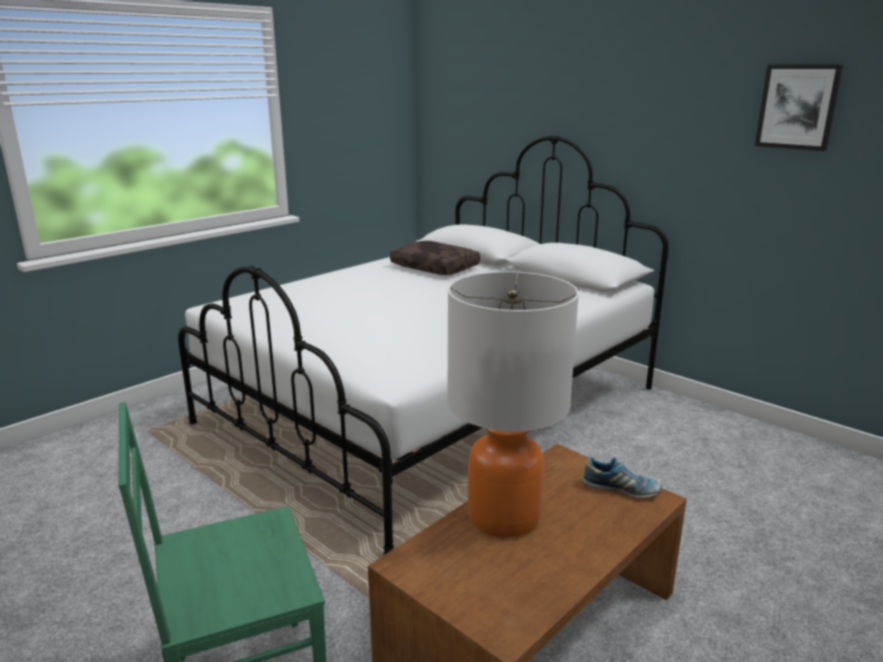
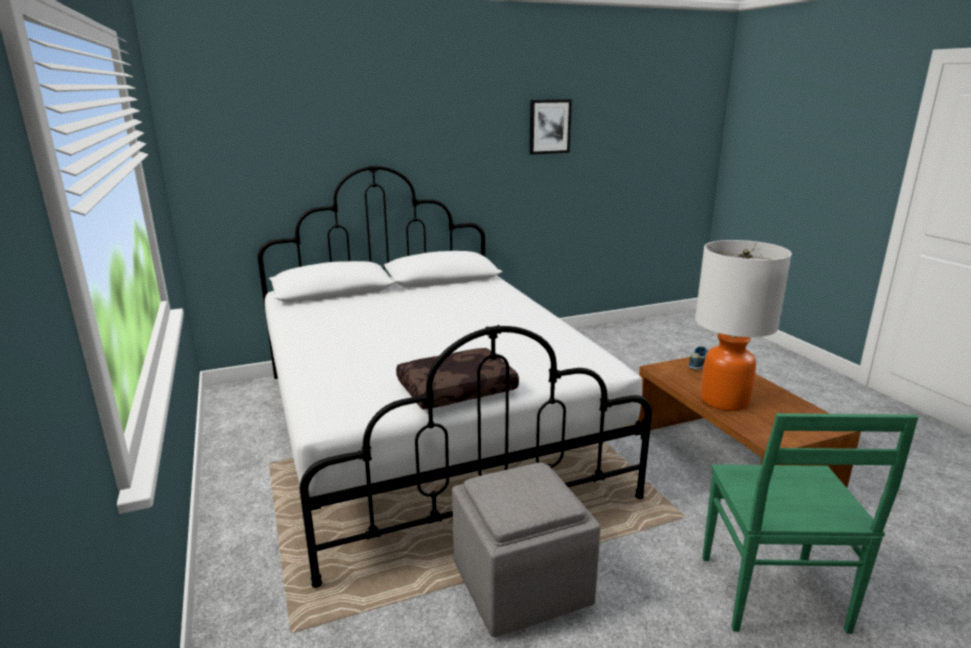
camera: 65 degrees left, 0 degrees up
(219, 509) = (521, 584): none -> grey ottoman
(436, 267) = (350, 309): brown pillow -> brown pillow (457, 389)

